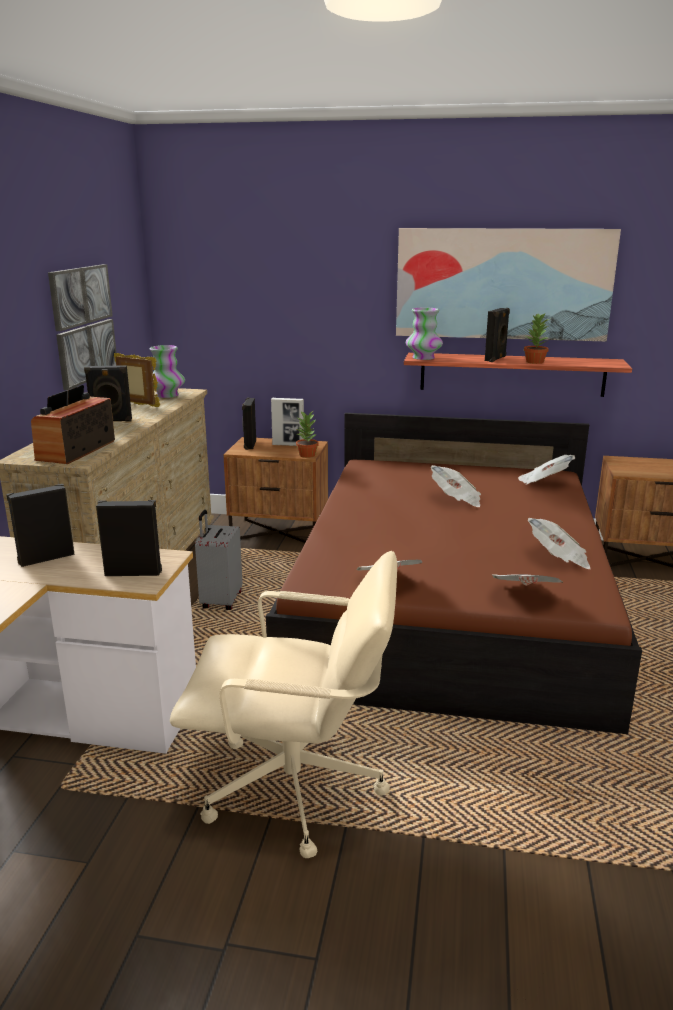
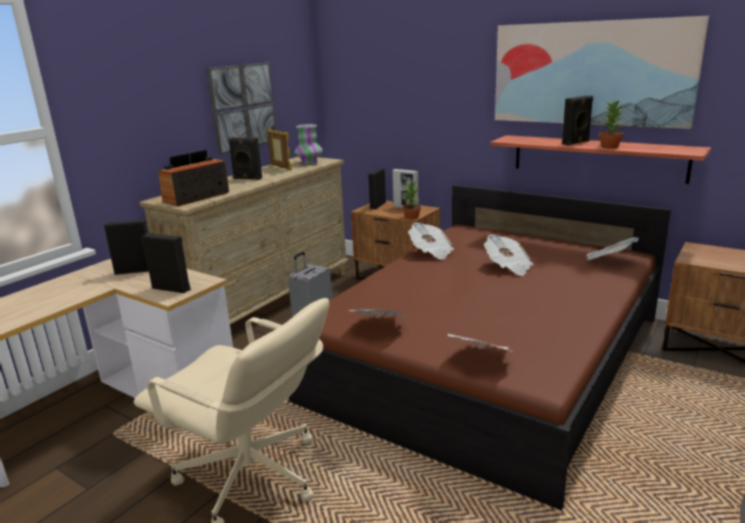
camera: 25 degrees right, 0 degrees up
(423, 358) = (510, 140): vase -> none
(558, 559) = (550, 331): newspaper -> newspaper (431, 252)

